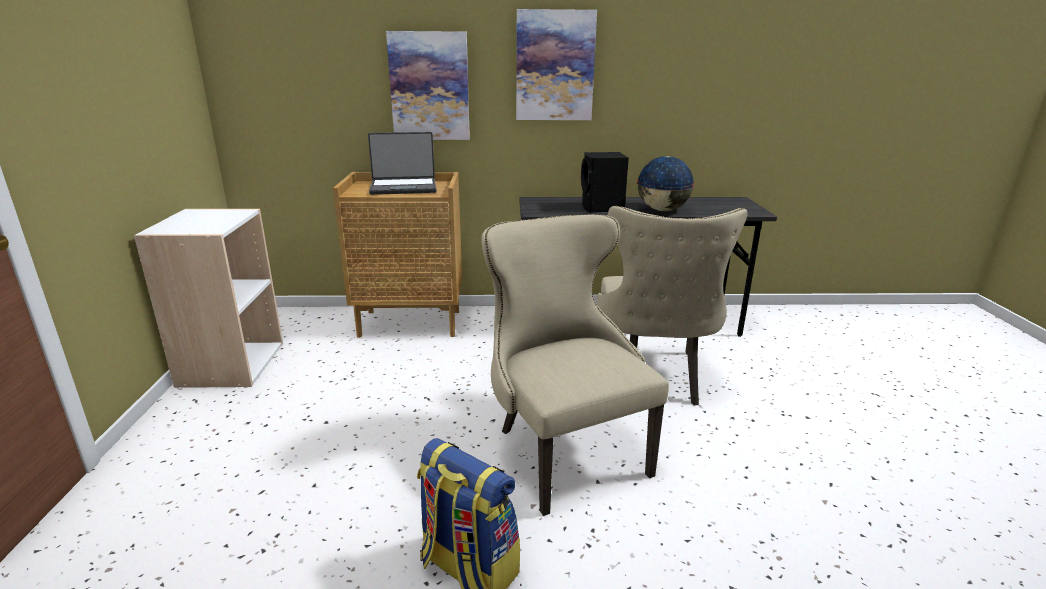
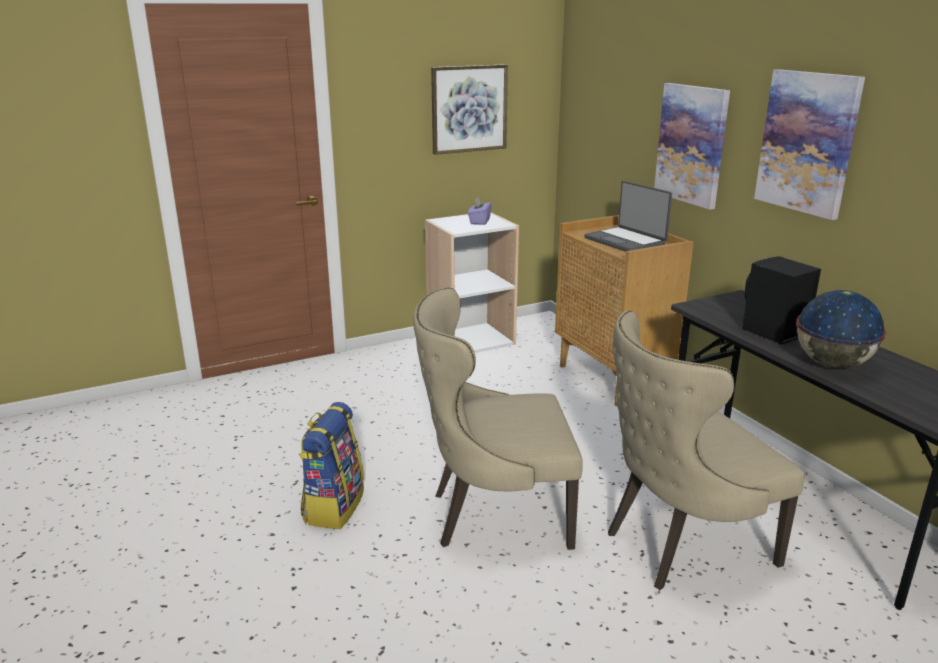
camera: 65 degrees right, 0 degrees up
(134, 76) = (469, 109): none -> picture
(209, 217) = (479, 221): none -> purple tissue box
(564, 451) = (494, 515): beige chair -> beige chair turned 135 degrees counterclockwise

